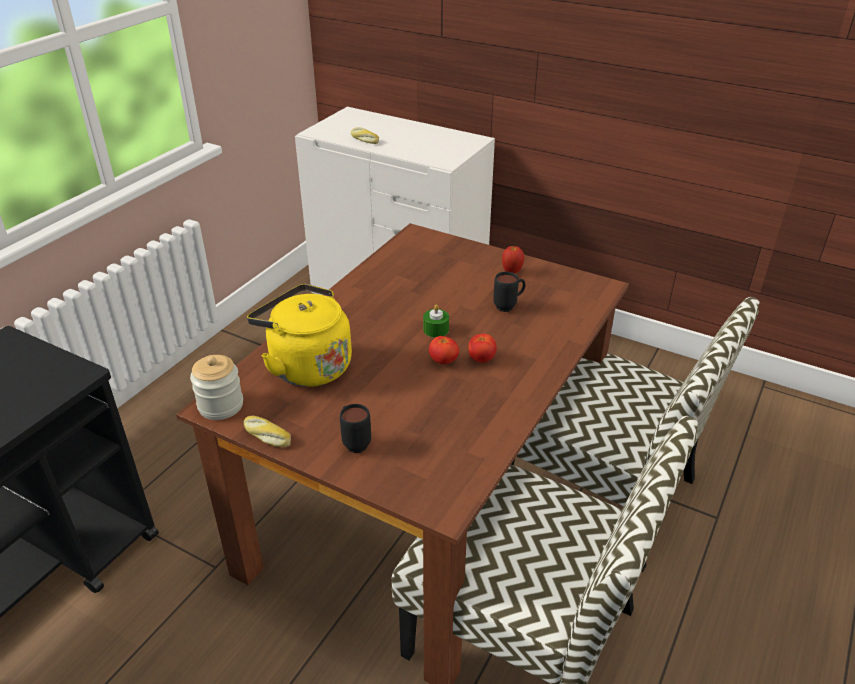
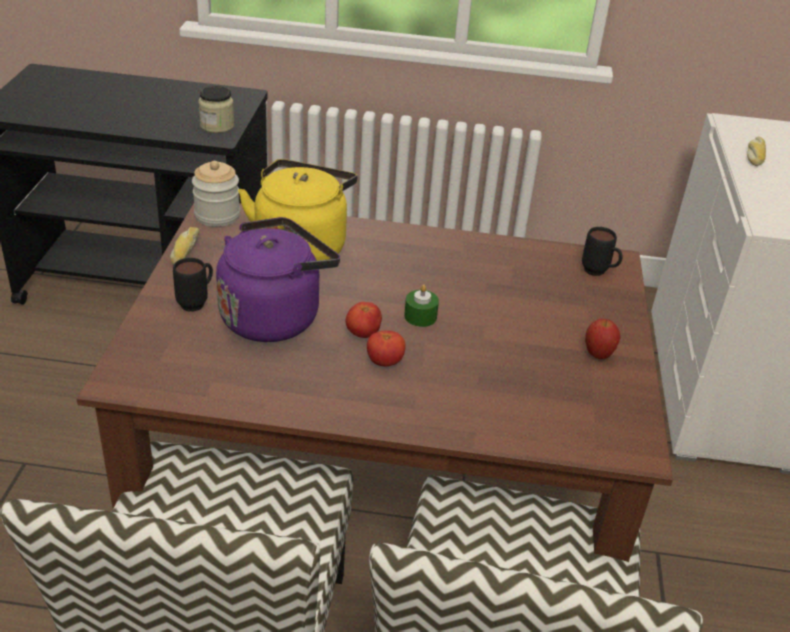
camera: 65 degrees right, 0 degrees up
(52, 372) = (217, 126): none -> jar
(398, 401) = (274, 316): none -> purple kettle
(509, 306) = (513, 366): black mug -> black mug (599, 273)

